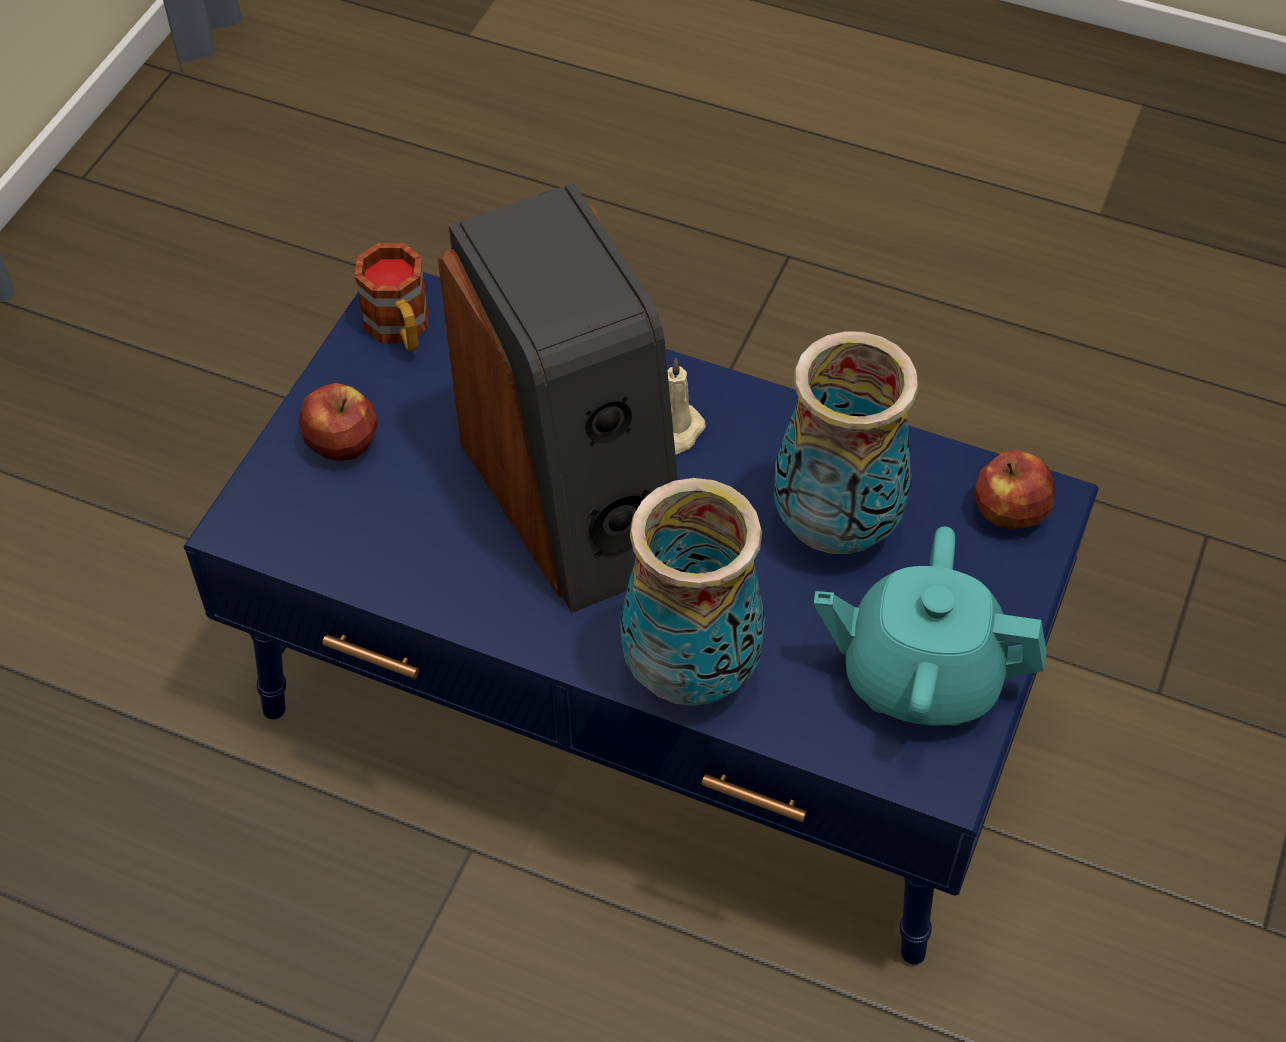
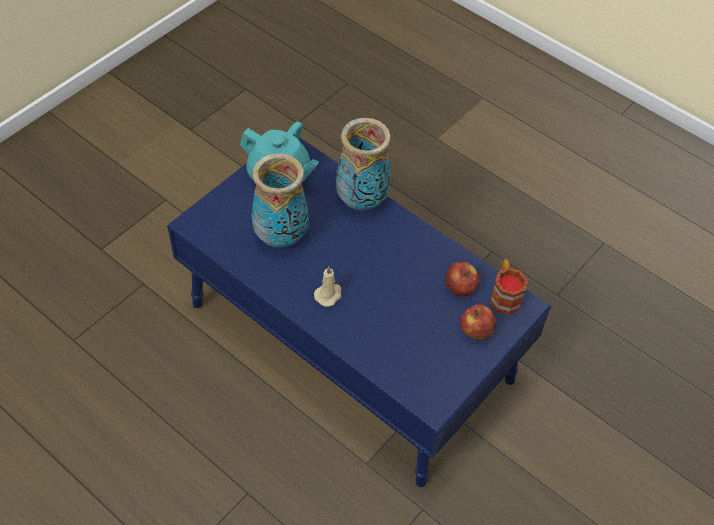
camera: 165 degrees left, 0 degrees up
(401, 330) = (436, 383): mug -> mug (504, 295)
(575, 497) = (381, 278): speaker -> none
(1009, 513) = (209, 223): apple -> apple (460, 287)

